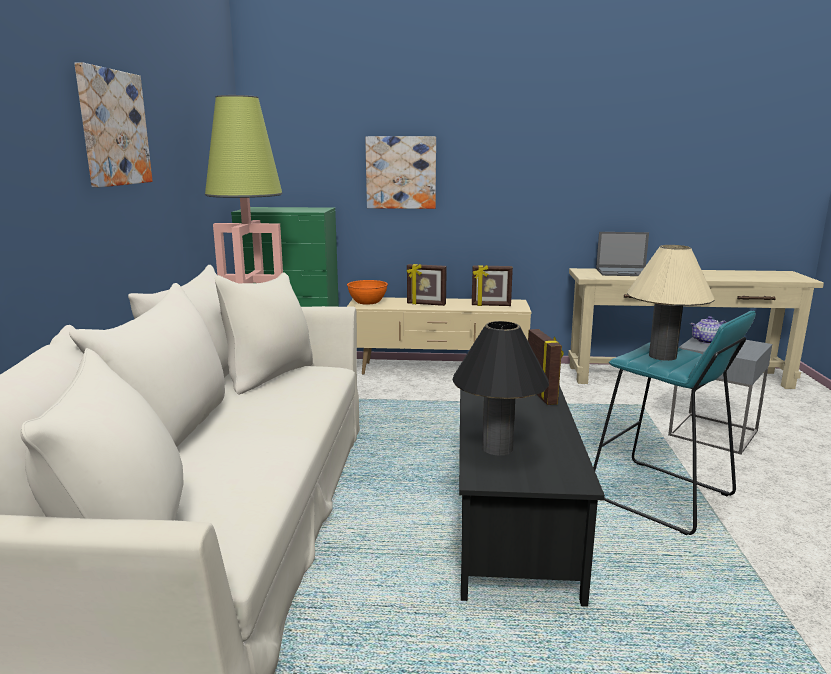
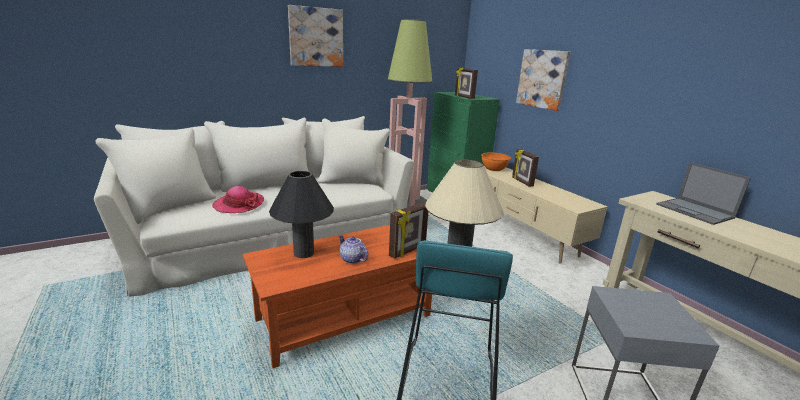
camera: 55 degrees right, 5 degrees up
(242, 468) = (238, 205): none -> hat
(491, 305) = (562, 199): picture frame -> picture frame (464, 97)
(512, 525) = (344, 317): black coffee table -> orange coffee table
(707, 341) = (641, 300): teapot -> teapot (352, 259)

